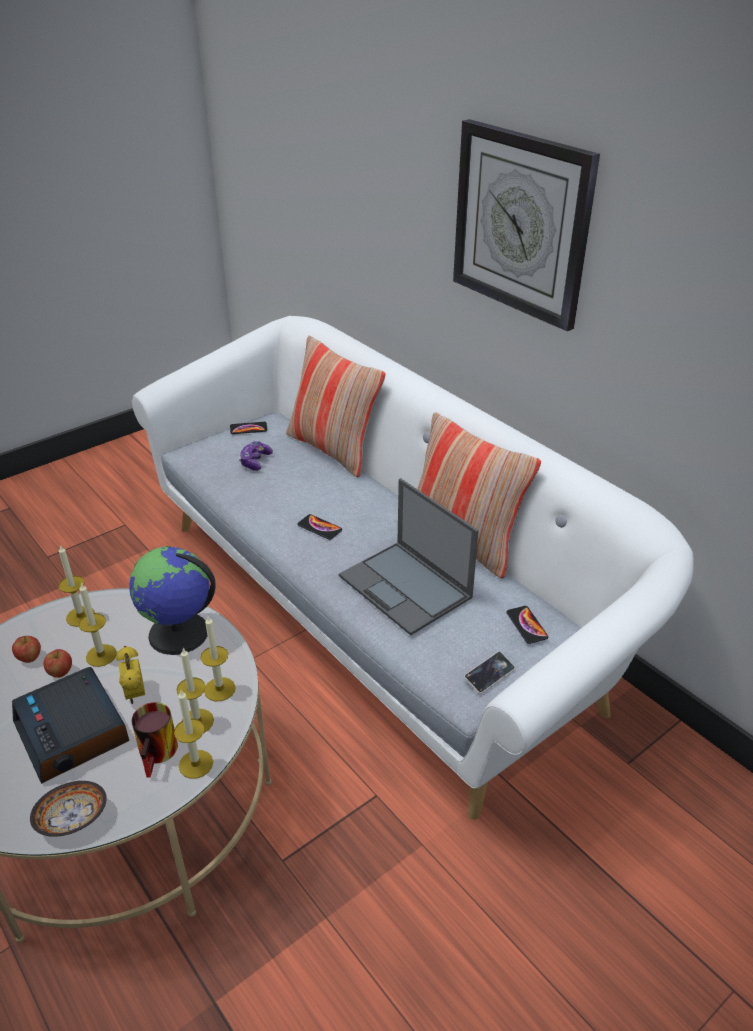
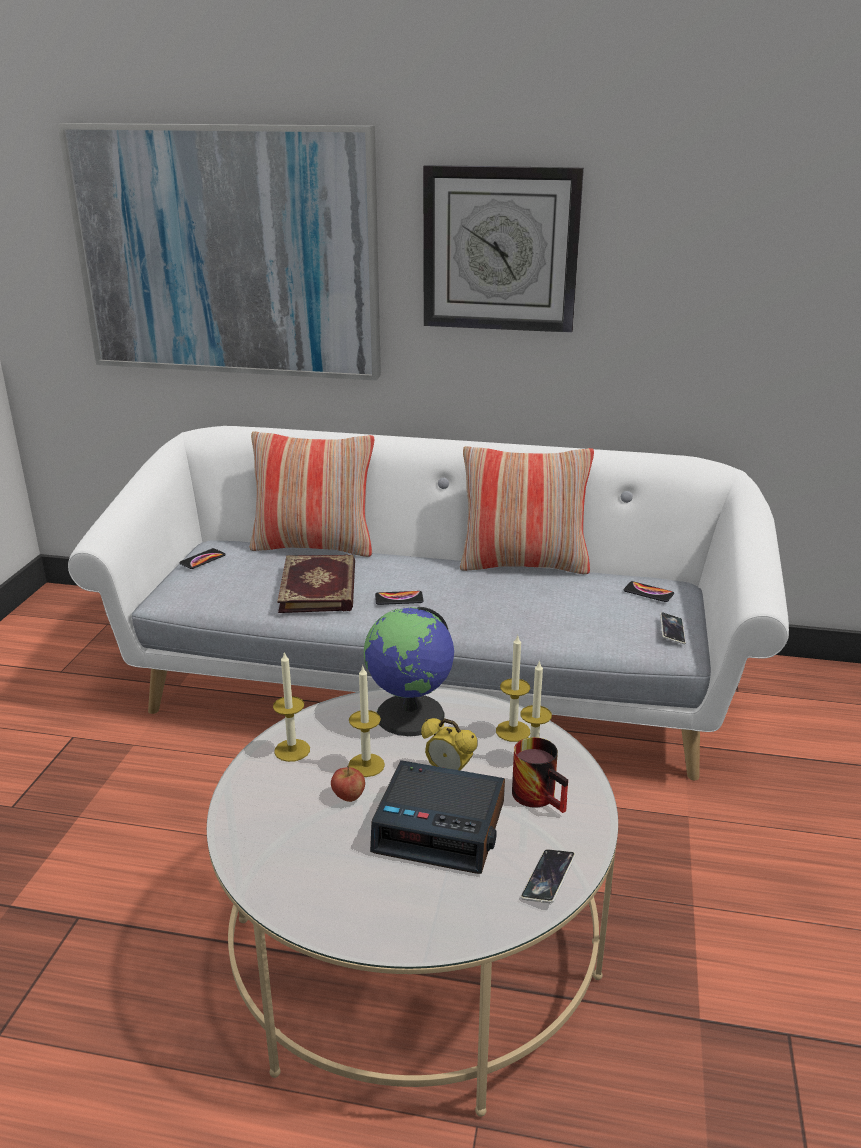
camera: 40 degrees left, 10 degrees down
(29, 658) = (296, 804): apple -> none
(71, 819) = (548, 879): bowl -> phone
(196, 764) = (581, 785): candle -> none
(255, 461) = (255, 579): game controller -> none
(283, 490) = (320, 587): none -> book
(335, 168) = (228, 252): none -> picture
(406, 587) = (534, 606): laptop -> none

